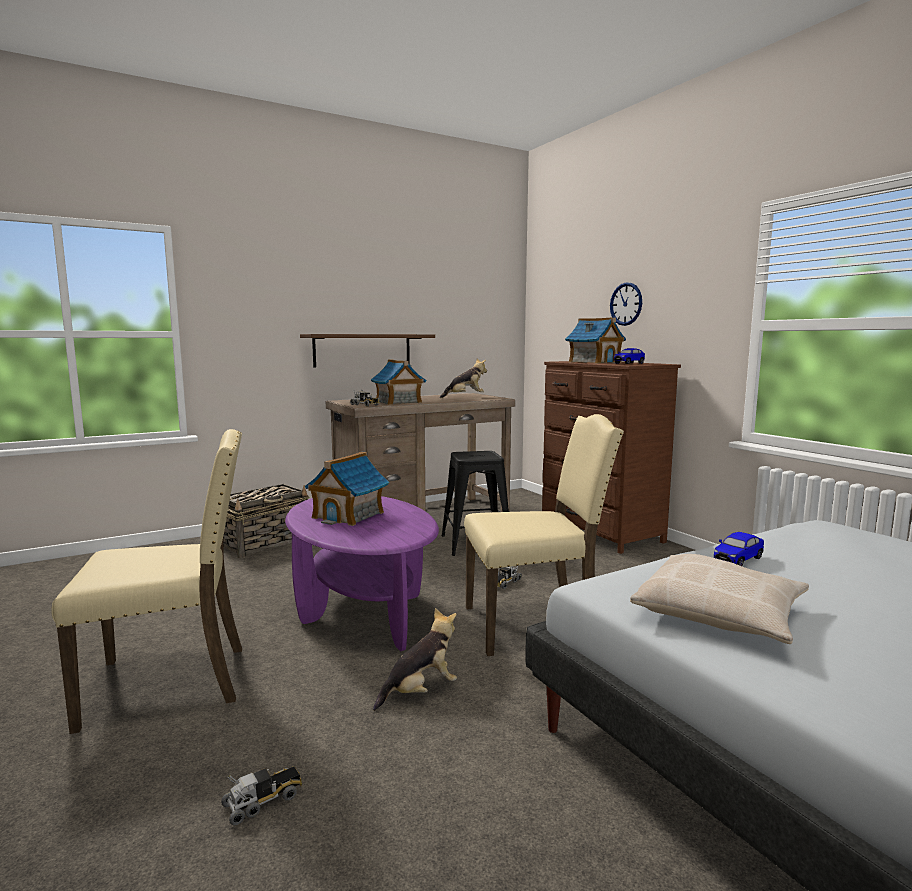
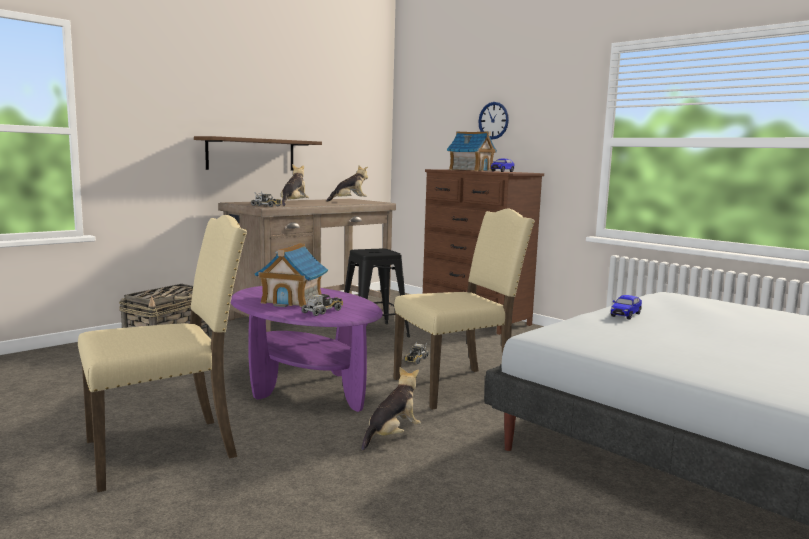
camera: 15 degrees left, 0 degrees up
(263, 801) = (312, 513): toy truck -> toy truck (323, 311)
(398, 402) = (293, 204): toy house -> plush toy
(720, 613) = (633, 344): beige pillow -> none

